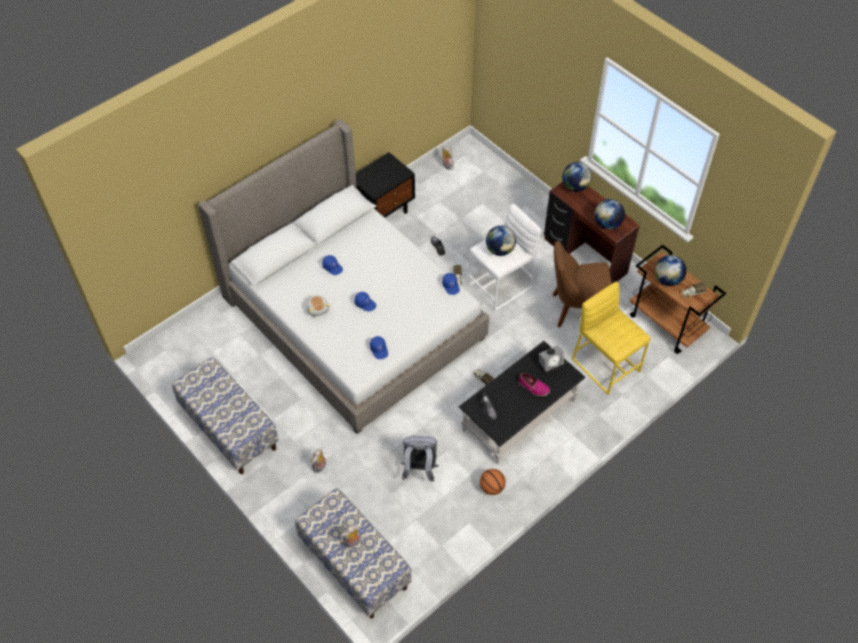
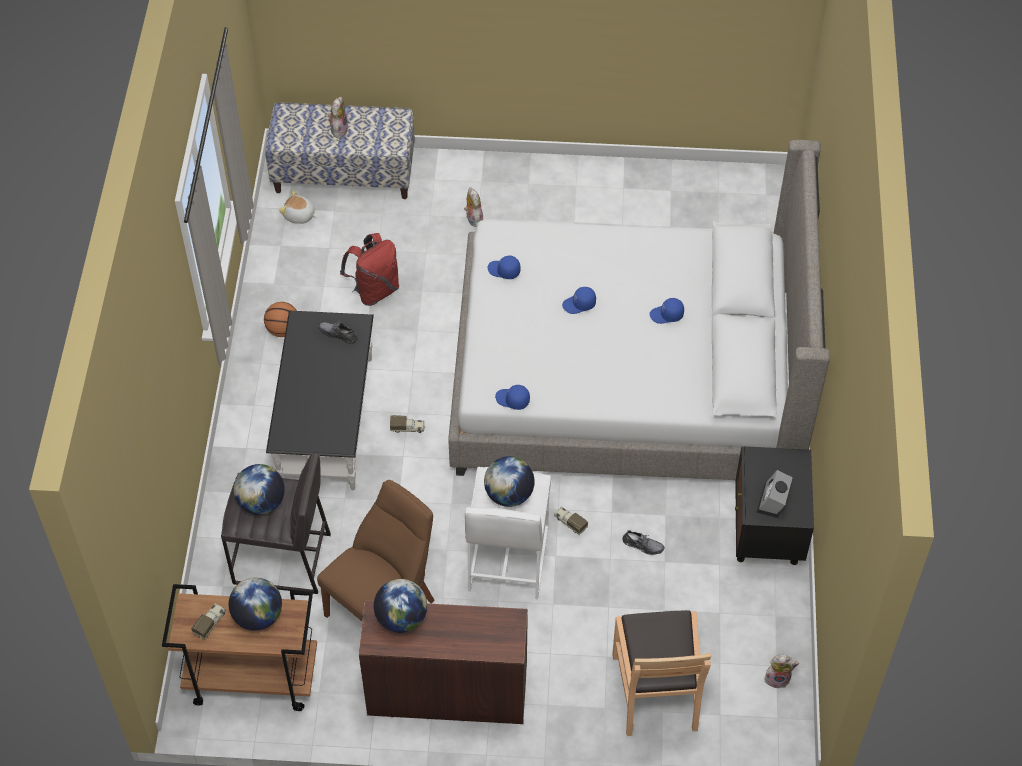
camera: 135 degrees right, 0 degrees up
(229, 429) = (602, 183): bench -> none
(318, 309) = (621, 261): plush toy -> plush toy (299, 216)
(419, 469) = (374, 290): grey backpack -> red backpack
(498, 195) = (656, 691): none -> brown chair
(533, 387) = (312, 393): shoe -> none
(551, 364) = (317, 434): alarm clock -> alarm clock (772, 502)
(575, 187) = (499, 643): globe -> globe (261, 502)
(605, 364) = (282, 559): yellow stool -> grey stool

